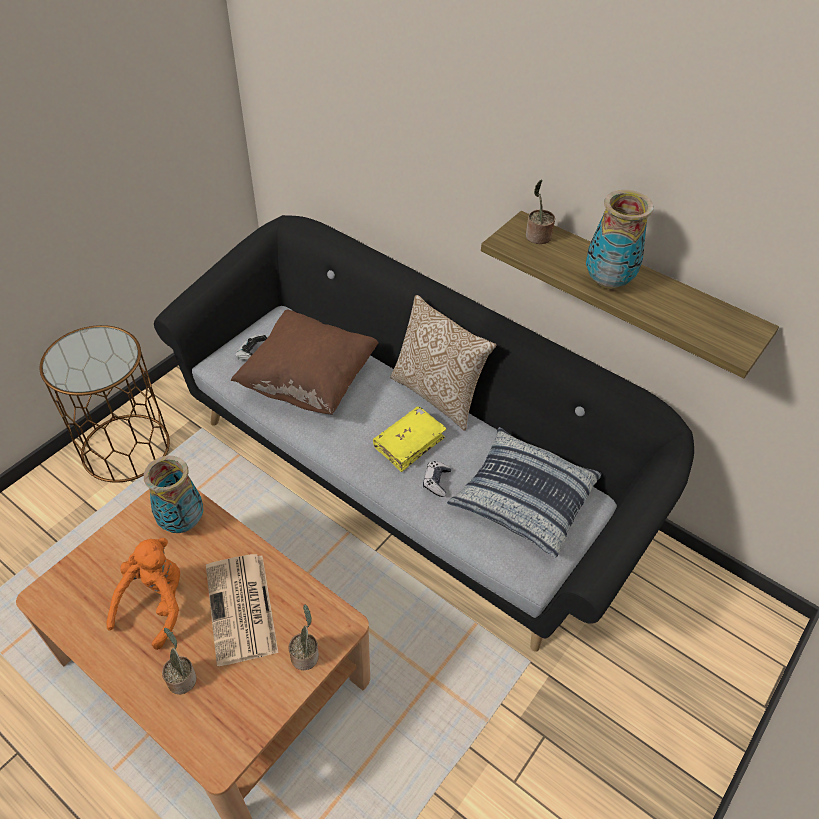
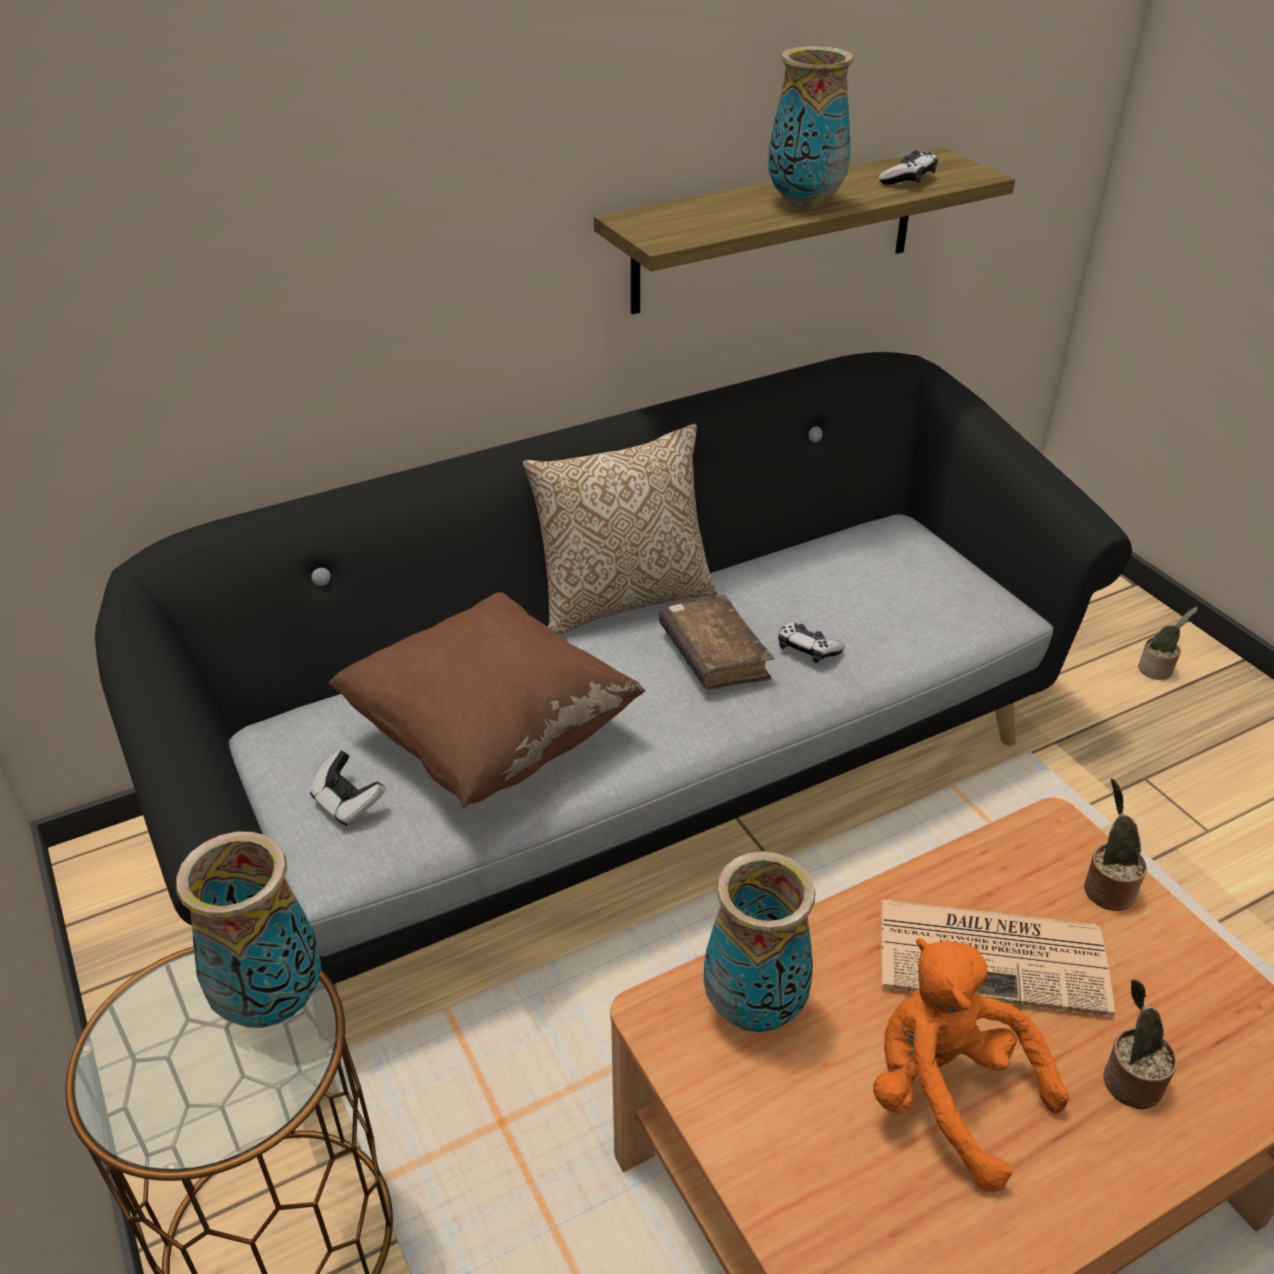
camera: 65 degrees left, 10 degrees down
(112, 365) = (271, 1003): none -> vase
(409, 443) = (713, 655): yellow book -> brown book
(523, 498) = (874, 580): pillow -> none
(537, 237) = (670, 219): potted plant -> potted plant (1157, 671)
(692, 318) = (908, 180): none -> game controller

